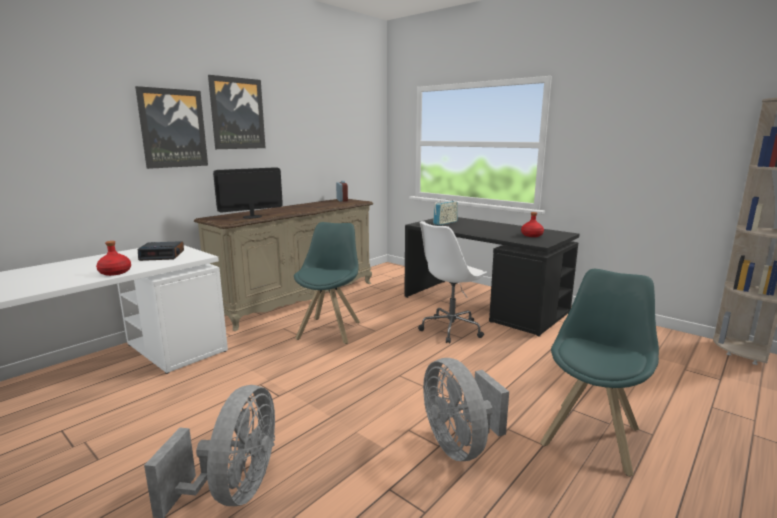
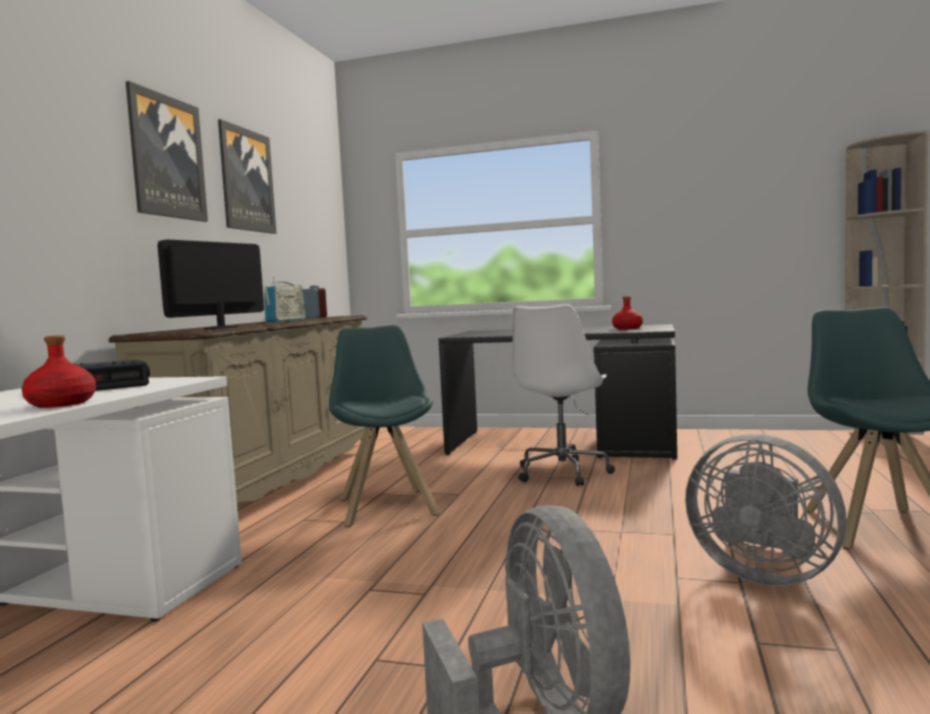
camera: 25 degrees left, 10 degrees down
(173, 128) = (73, 164): picture -> picture (246, 180)
(445, 223) = (489, 333): radio -> radio (286, 320)

